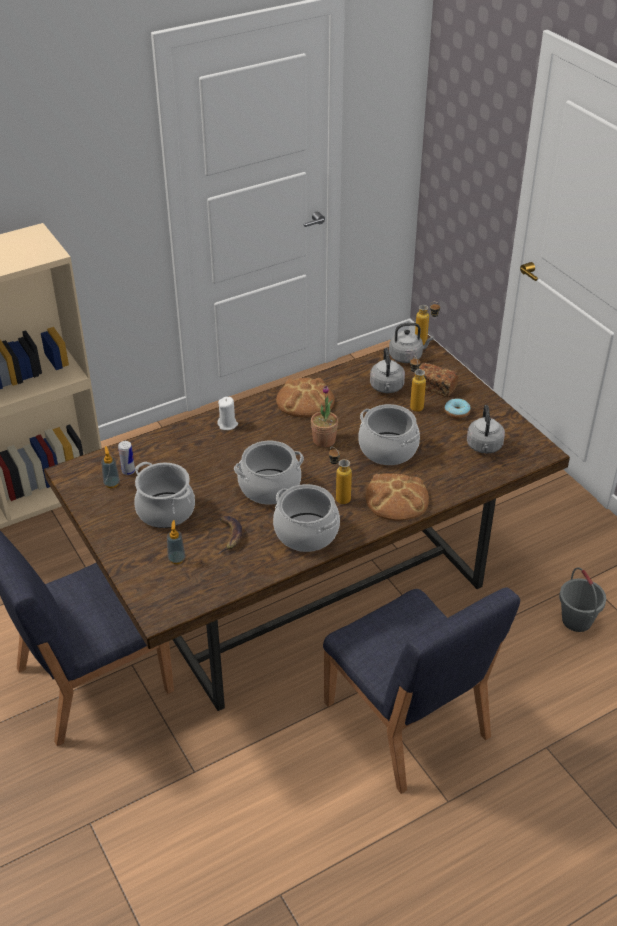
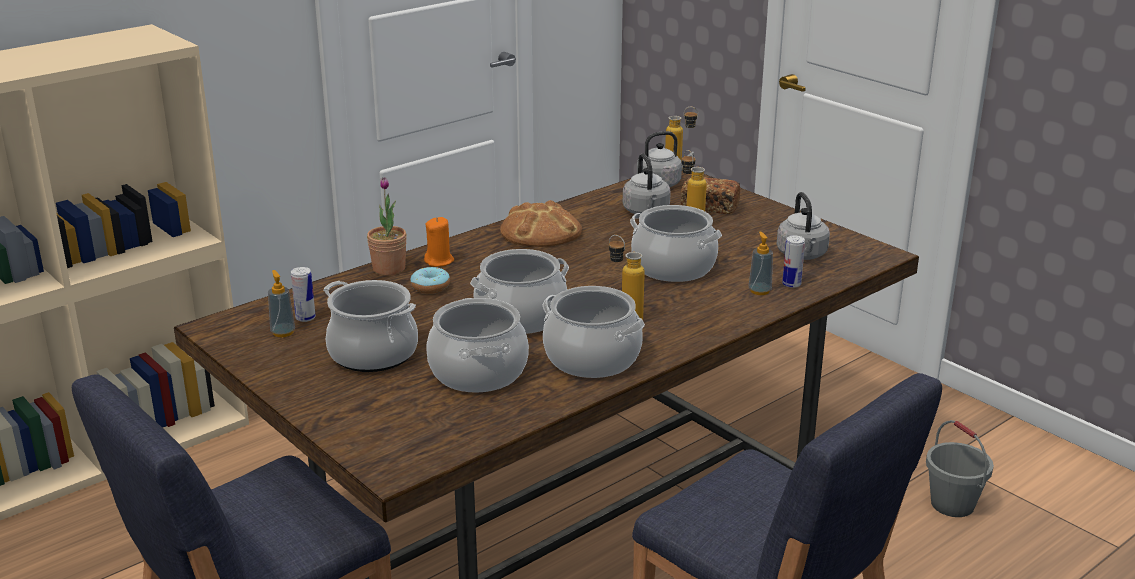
camera: 10 degrees left, 15 degrees down
(176, 559) = (405, 403): soap dispenser -> soap dispenser (759, 291)
(228, 424) = (439, 261): white candle -> orange candle
(229, 536) = (479, 372): banana -> cooking pot
(324, 440) = (581, 266): potted plant -> potted plant (389, 269)
(396, 499) = (707, 313): bread -> none
(457, 412) = (750, 227): donut -> donut (430, 287)
(465, 476) = (791, 284): none -> can

